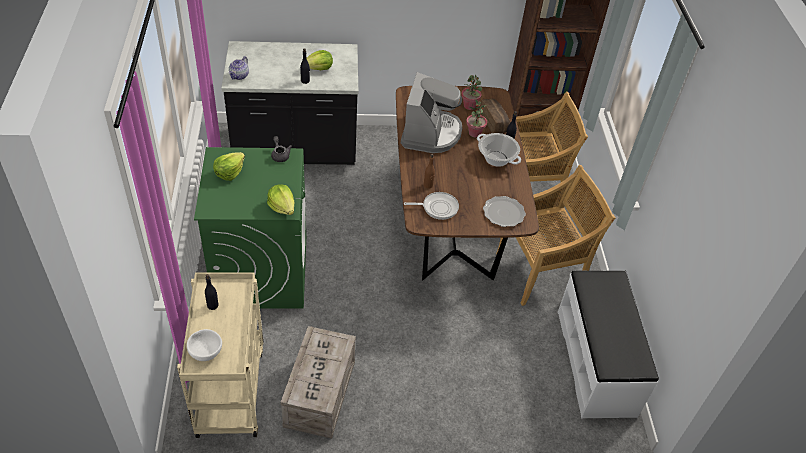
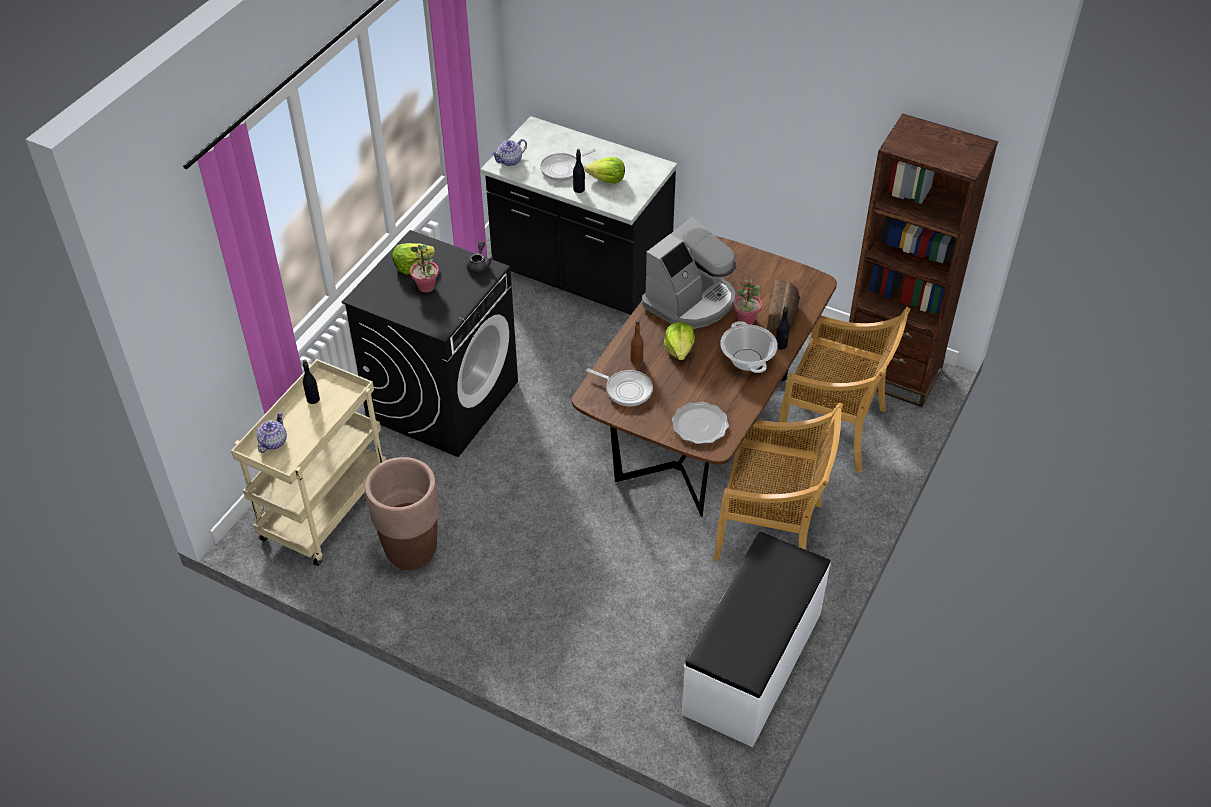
camera: 35 degrees right, 0 degrees up
(205, 352) = (273, 442): white bowl -> teapot
(261, 271) = (443, 399): green washing machine -> black washing machine
(282, 70) = (563, 169): none -> frying pan
(282, 207) = (437, 321): lettuce -> lettuce (679, 349)
(319, 392) = (411, 551): crate -> brown planter
(469, 106) = (769, 284): potted plant -> potted plant (426, 286)

